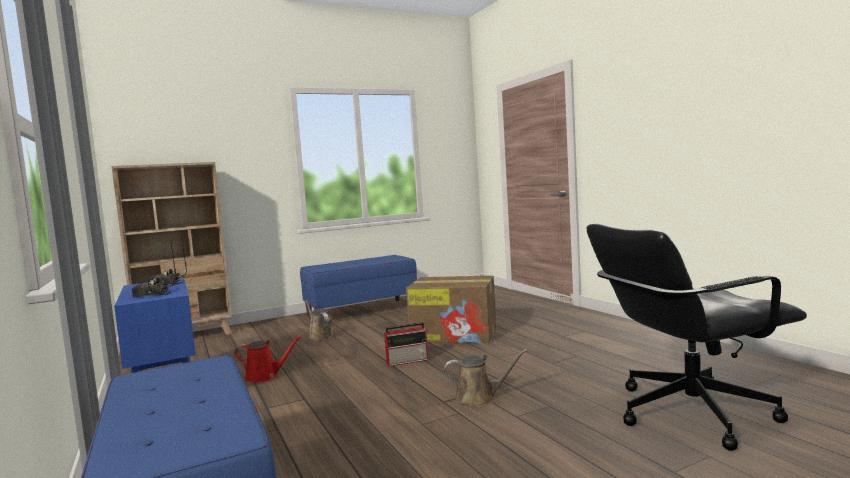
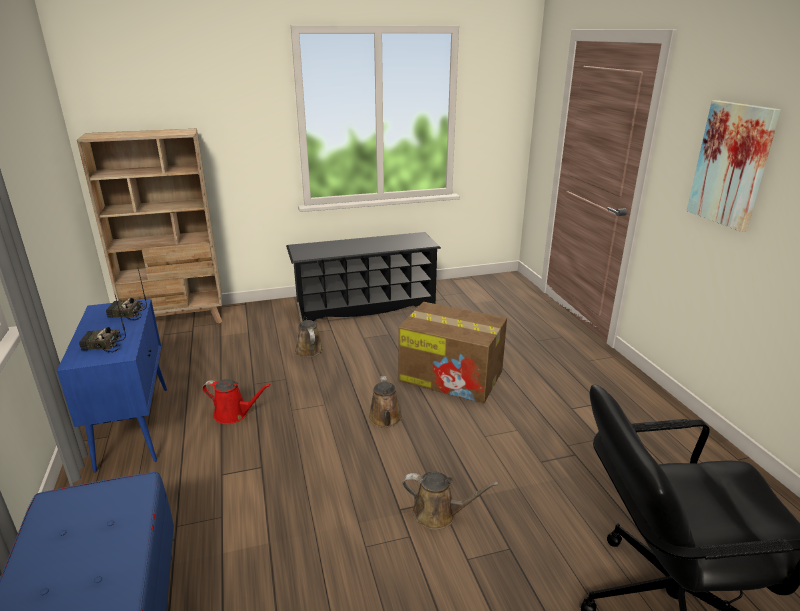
camera: 10 degrees right, 20 degrees up
(361, 311) = (365, 305): blue bench -> black shoe rack
(408, 361) = (385, 419): radio -> brown watering can
(633, 127) = (731, 165): none -> picture

